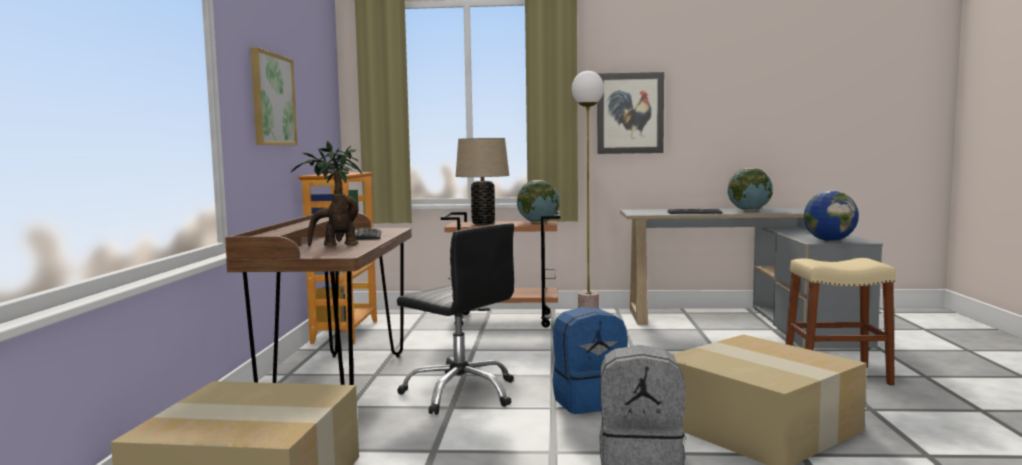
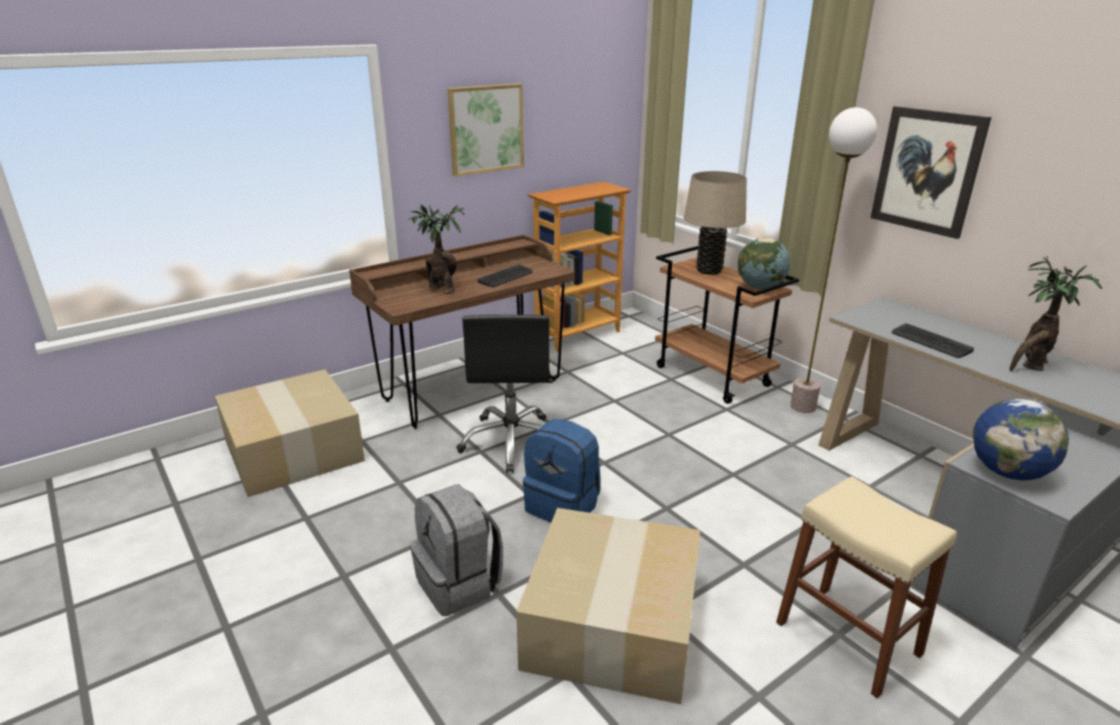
camera: 50 degrees right, 20 degrees up
(749, 210) = (1030, 366): globe -> potted plant

